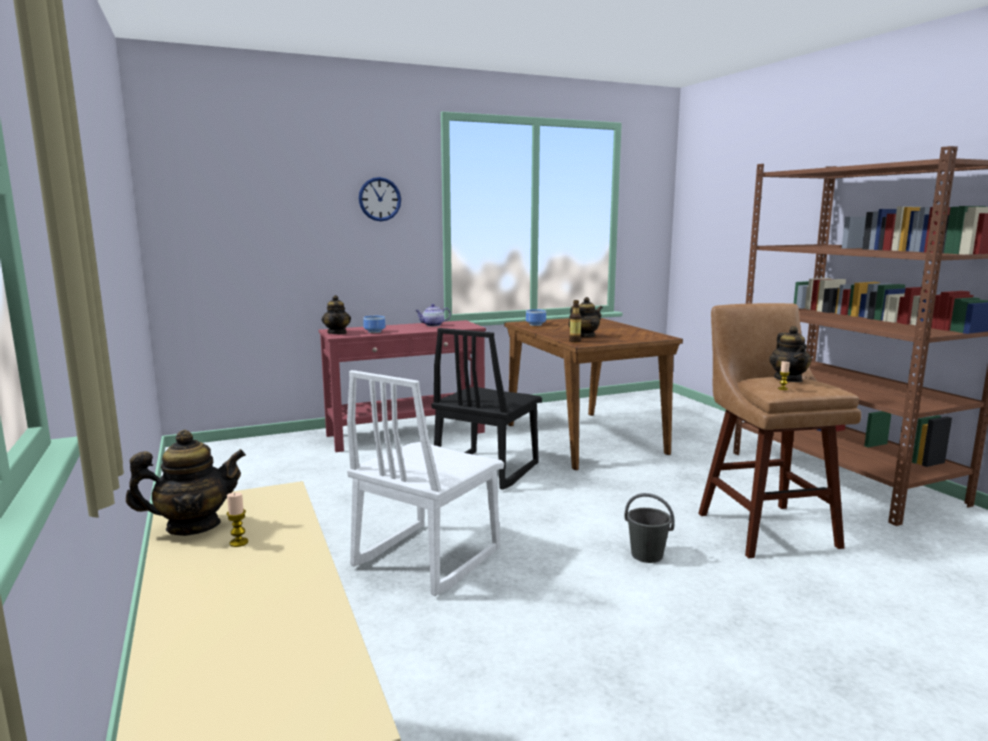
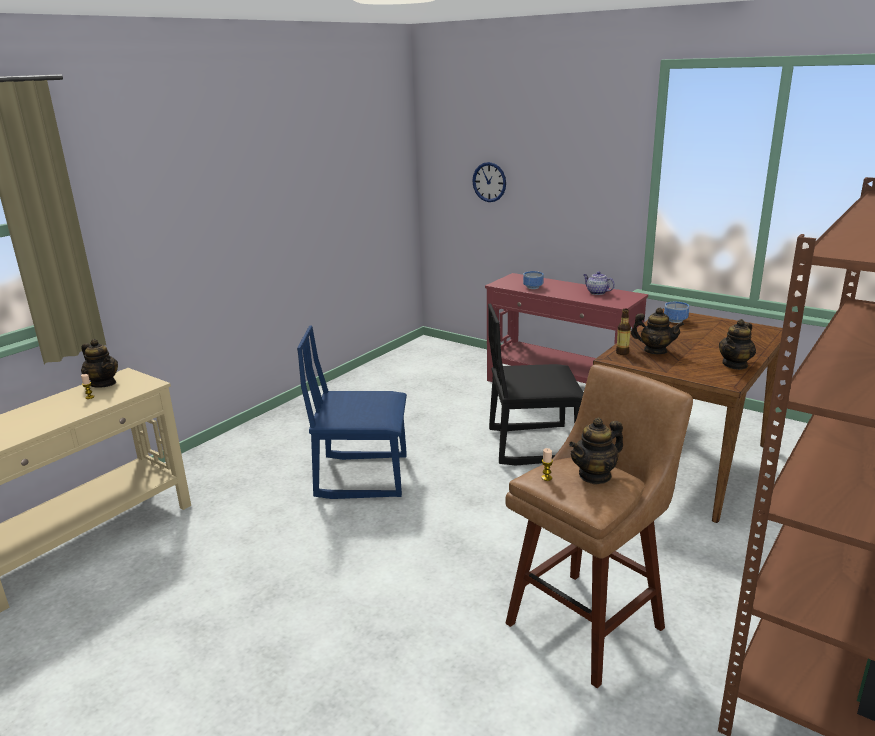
camera: 60 degrees right, 10 degrees up
(337, 333) = (508, 281): teapot -> teapot (735, 365)
(379, 199) = (588, 156): wall clock -> wall clock (489, 182)
(426, 558) = (362, 476): white chair -> blue chair
(646, 555) = (456, 565): grey bucket -> none

